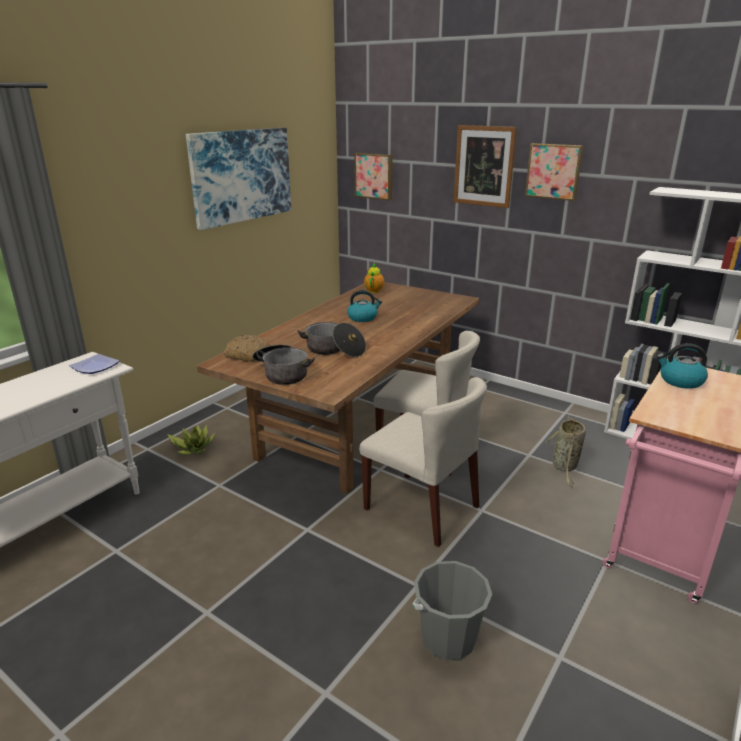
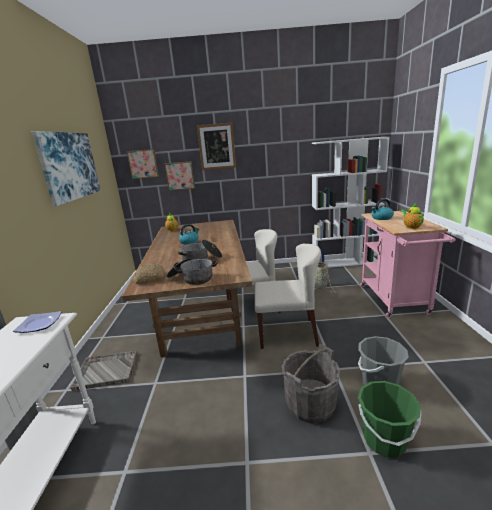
camera: 35 degrees left, 5 degrees down
(193, 447) = (106, 371): potted plant -> grey tray
(334, 604) = (310, 404): none -> grey bucket
(359, 695) = (384, 440): none -> green bucket
(554, 171) = (257, 143): picture -> picture (180, 175)
(688, 419) = (411, 227): none -> teapot

